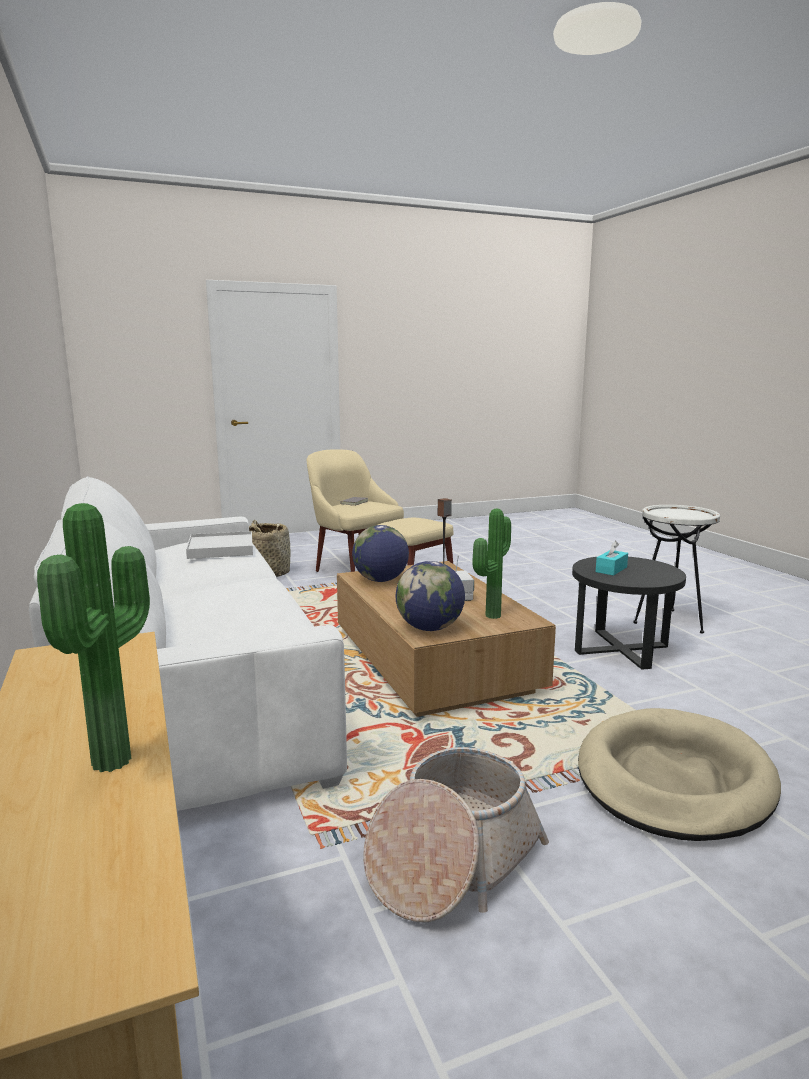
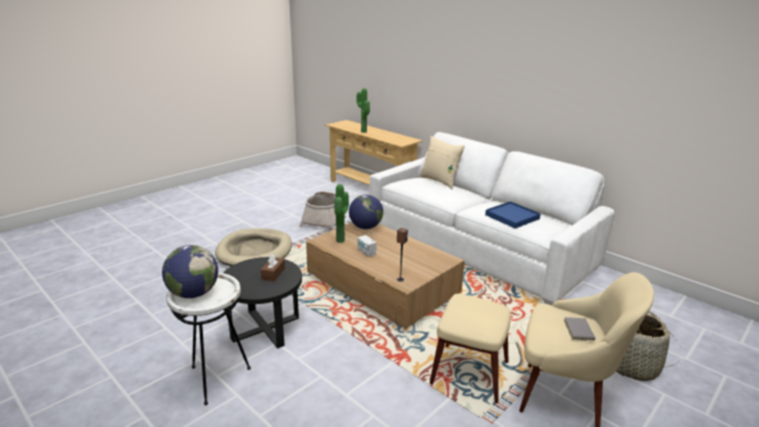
camera: 155 degrees right, 10 degrees up
(175, 629) = (439, 182): none -> beige pillow
(221, 549) = (512, 217): white tray -> blue tray
(380, 580) = (428, 257): globe -> globe (193, 293)
(611, 569) = (273, 273): turquoise tissue box -> brown tissue box

